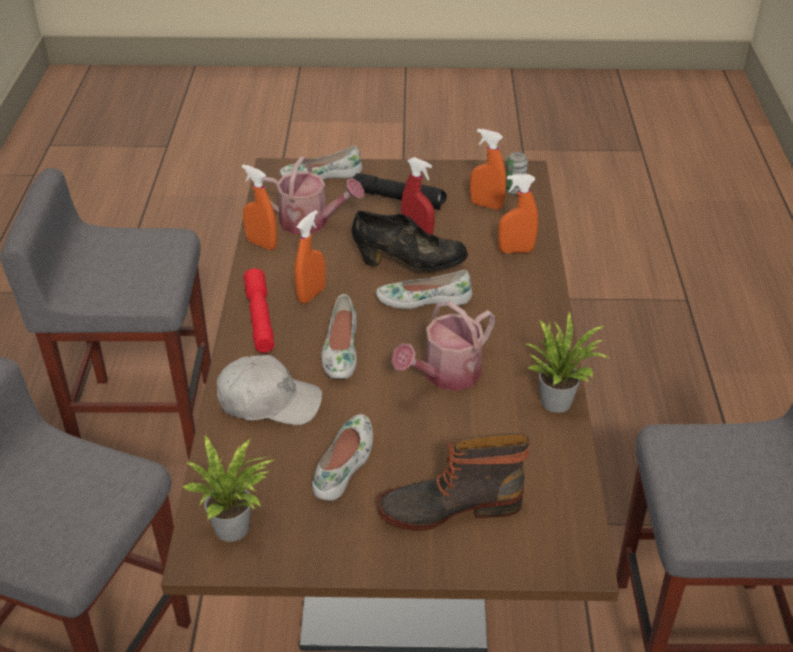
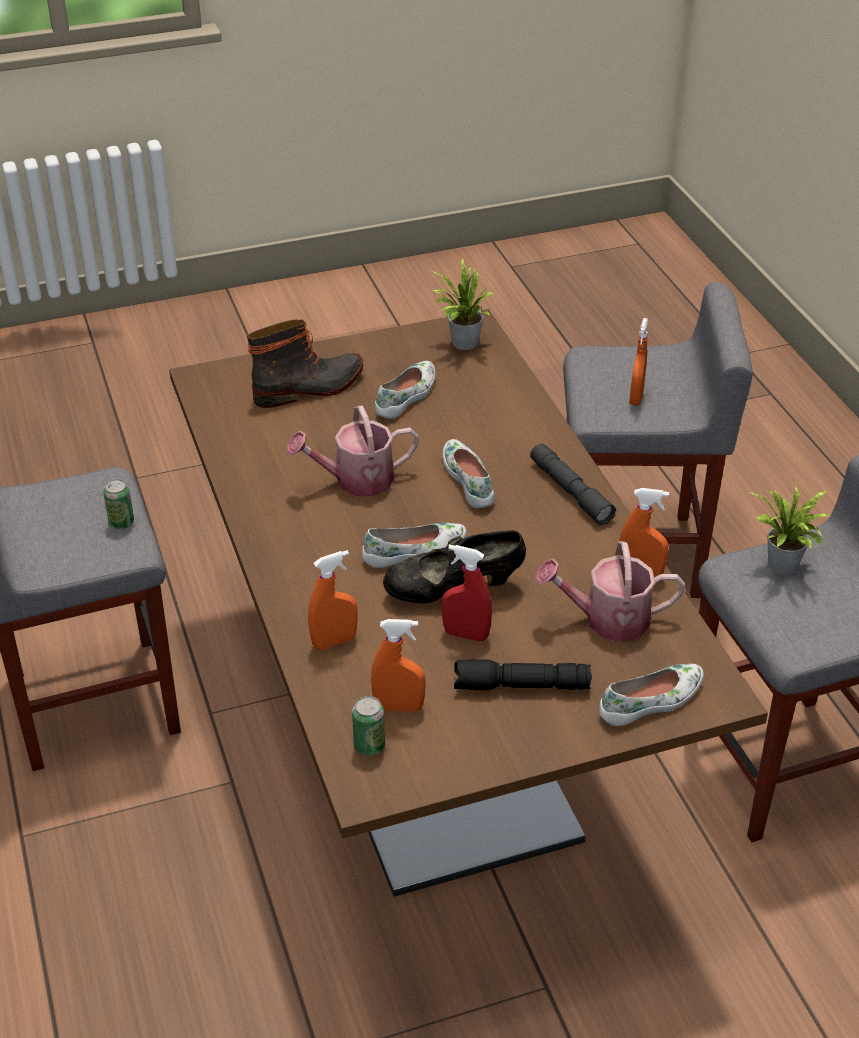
camera: 160 degrees right, 0 degrees up
(260, 318) = (570, 491): red flashlight -> grey flashlight
(269, 402) = (502, 424): white cap -> none
(311, 295) = (537, 528): orange spray bottle -> orange spray bottle (636, 397)
(345, 463) = (407, 396): white shoe -> white shoe turned 150 degrees counterclockwise
(446, 375) = (355, 480): watering can -> watering can turned 135 degrees counterclockwise
(557, 399) = (242, 483): potted plant -> potted plant (782, 567)
(680, 474) = (121, 523): none -> can

